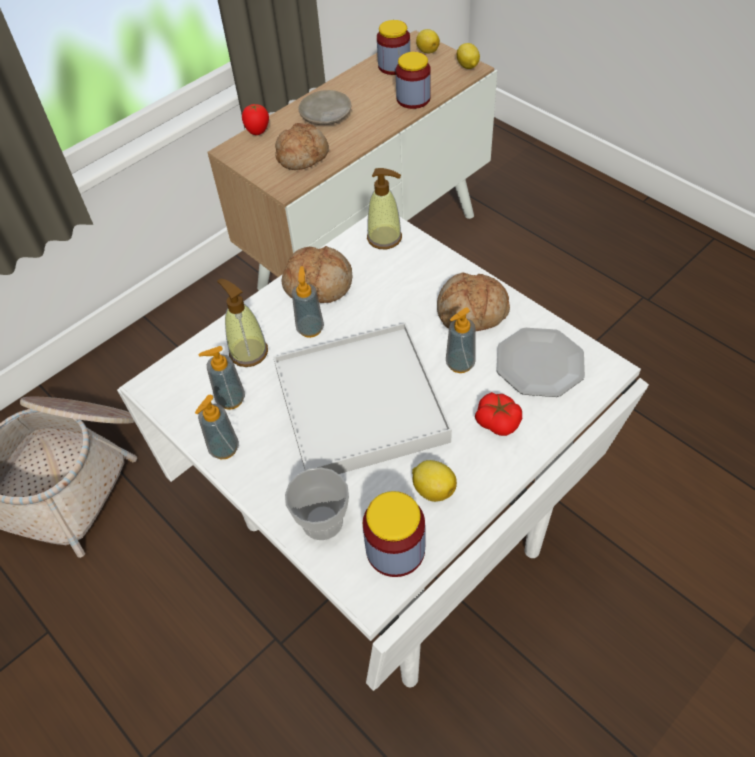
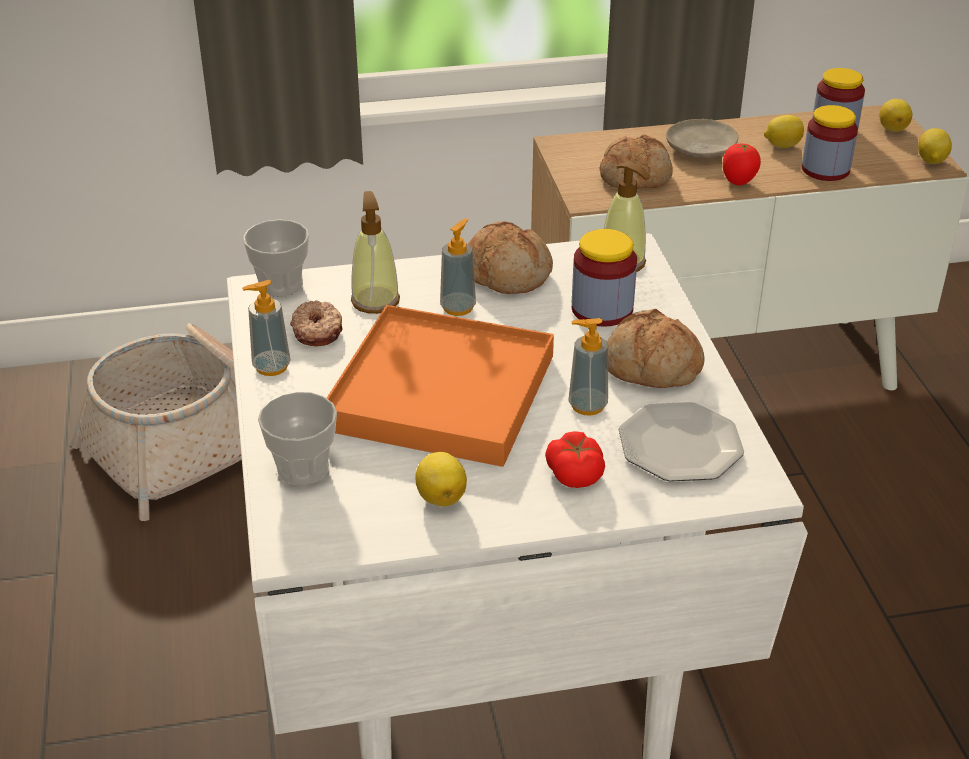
camera: 30 degrees right, 15 degrees down
(167, 373) = (281, 285): none -> cup
(231, 399) = (318, 331): soap dispenser -> donut
(257, 132) = (606, 138): tomato -> tomato (738, 182)
(359, 404) = (441, 392): white tray -> orange tray
(373, 91) = (782, 145): none -> lemon
(395, 550) = (349, 526): jar -> jar (602, 309)

